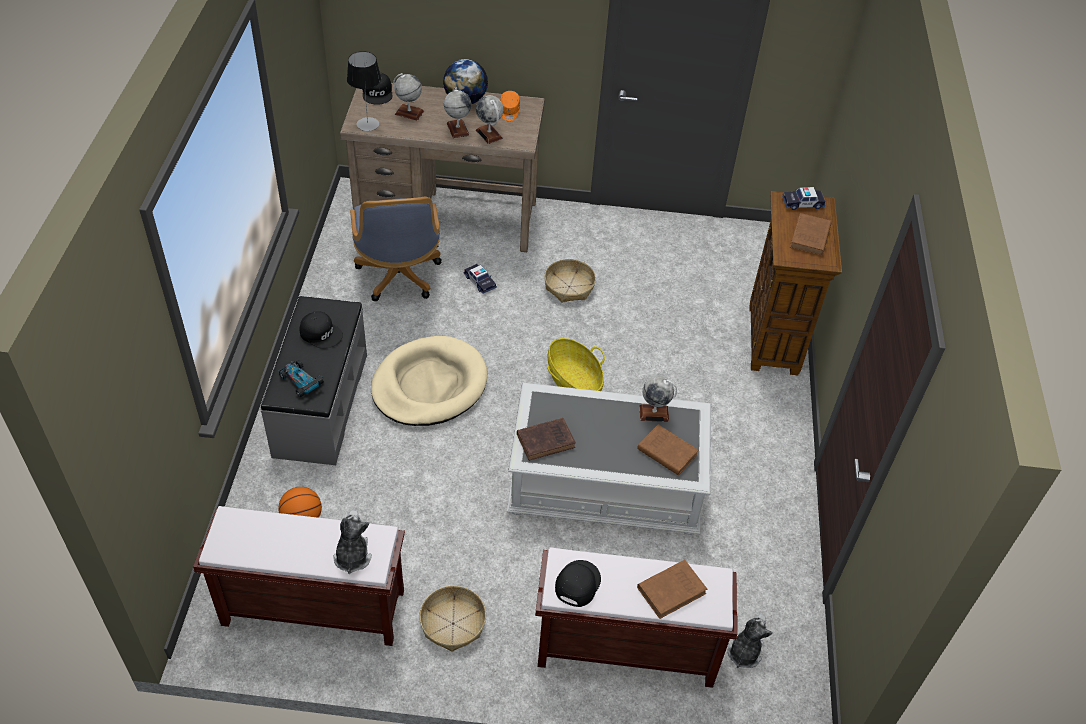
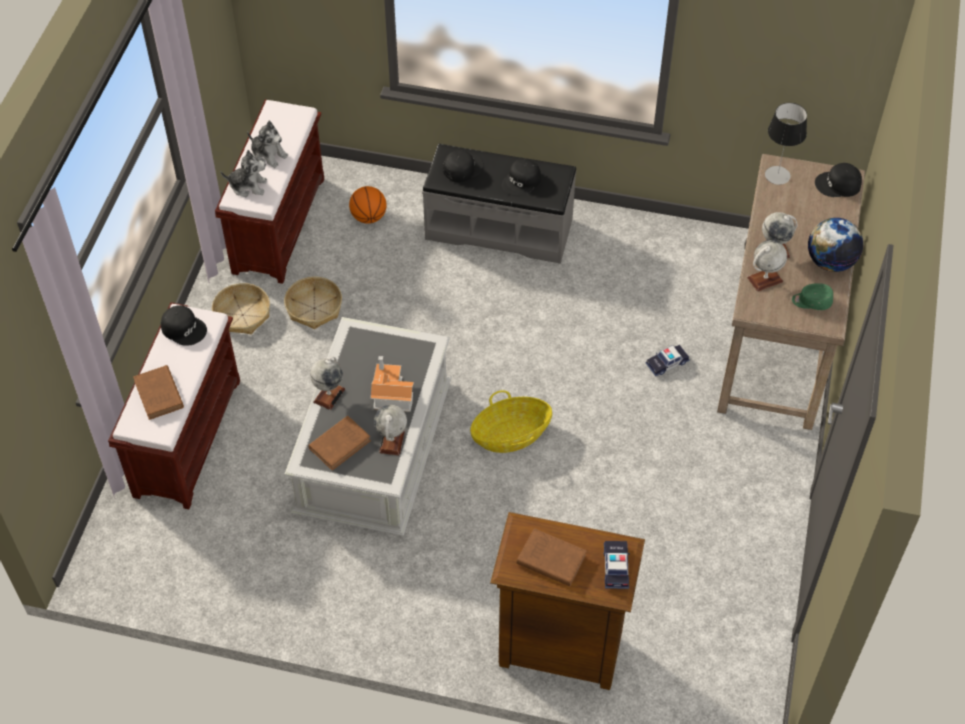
camera: 100 degrees right, 5 degrees up
(301, 381) = (462, 168): toy car -> black cap
(400, 281) = (669, 293): blue office chair -> none
(409, 113) = (801, 210): globe -> globe (329, 395)
(429, 385) = (516, 311): beige dog bed -> none
(509, 111) = (811, 302): orange cap -> green cap
(547, 440) = (370, 348): brown book -> none
(569, 286) = (658, 448): basket -> basket (314, 308)
(600, 419) = (390, 394): none -> toy house
(744, 652) = (160, 531): plush toy -> plush toy (268, 155)

